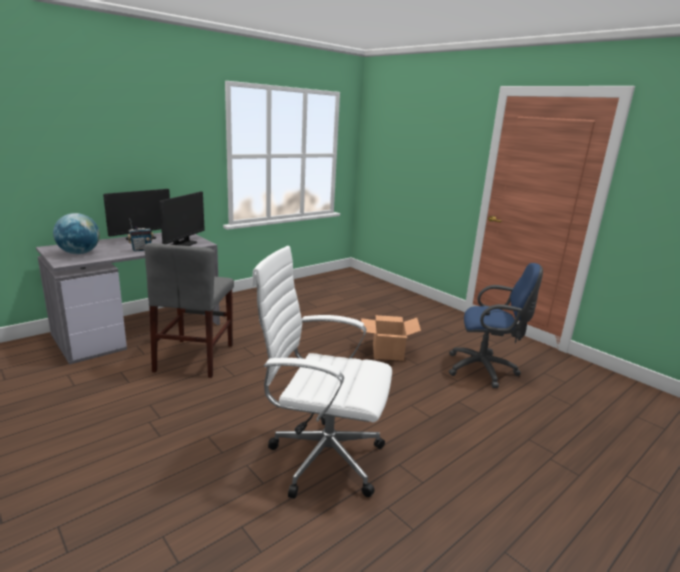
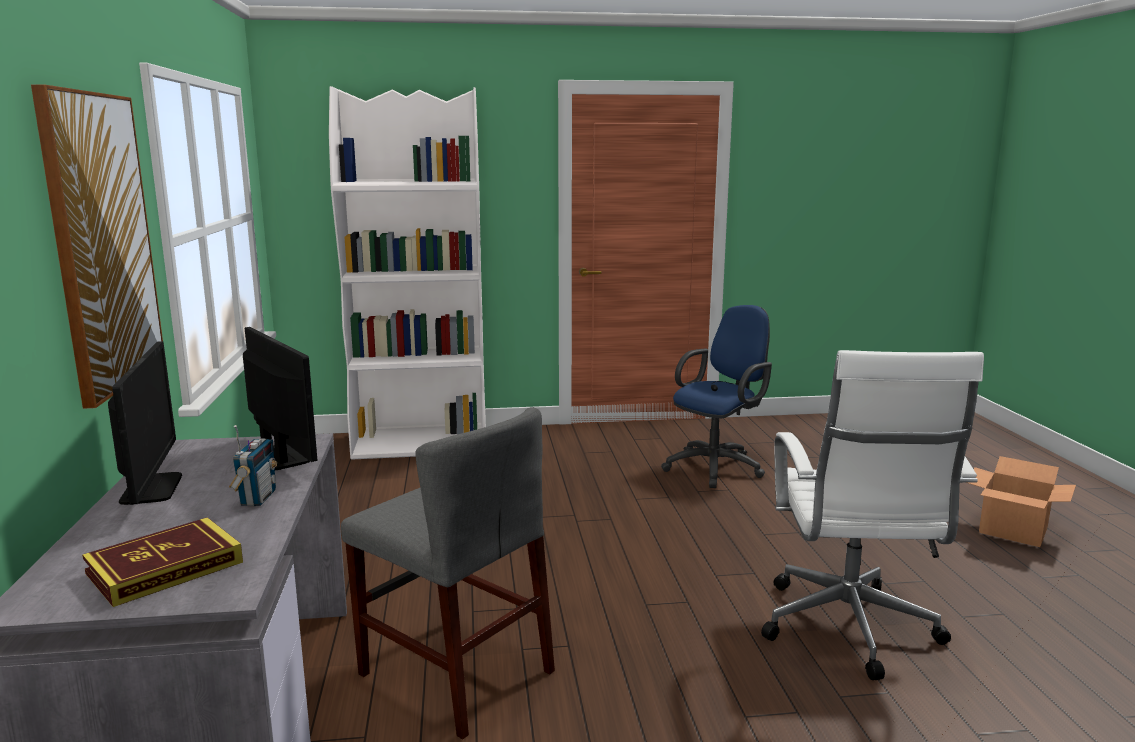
camera: 55 degrees left, 5 degrees down
(79, 253) = (165, 568): globe -> book
(166, 149) = (102, 242): none -> picture
(320, 458) = (849, 631): white office chair -> white office chair turned 45 degrees counterclockwise
(385, 290) = (422, 443): none -> white bookcase
(388, 352) = (618, 504): cardboard box -> cardboard box (1014, 530)

